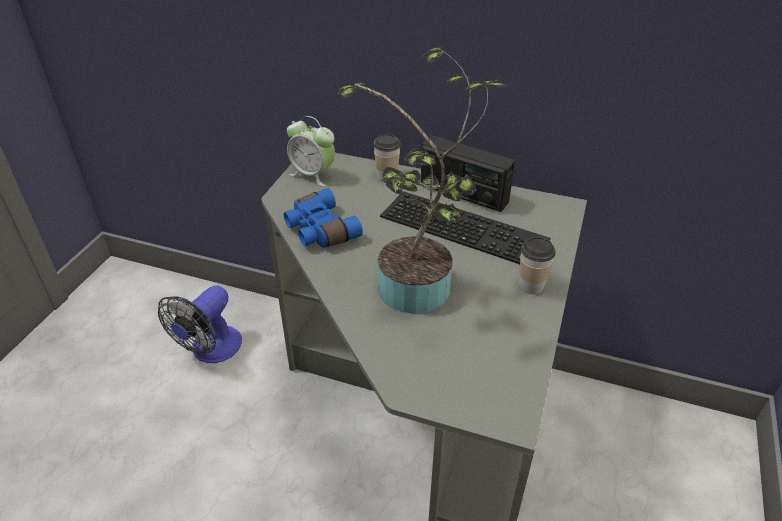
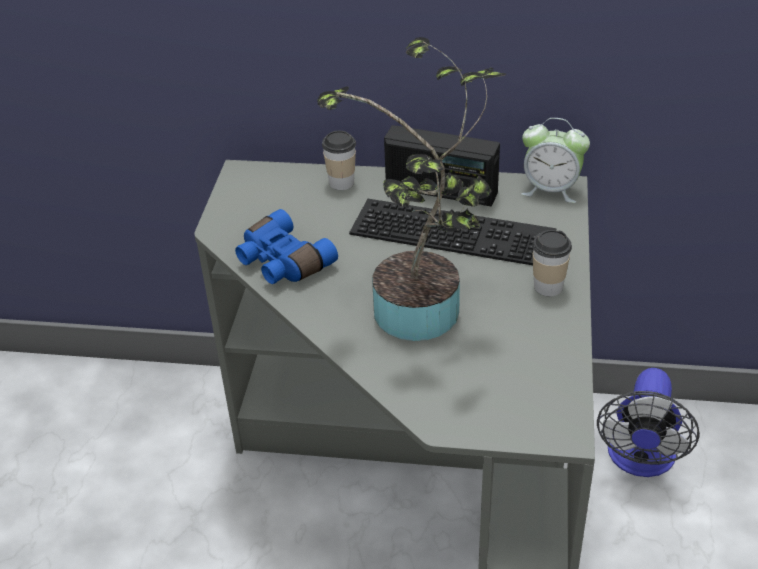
camera: 10 degrees left, 0 degrees up
(211, 351) = (122, 448): fan -> fan (640, 460)
(313, 175) = (248, 194): alarm clock -> alarm clock (551, 190)

